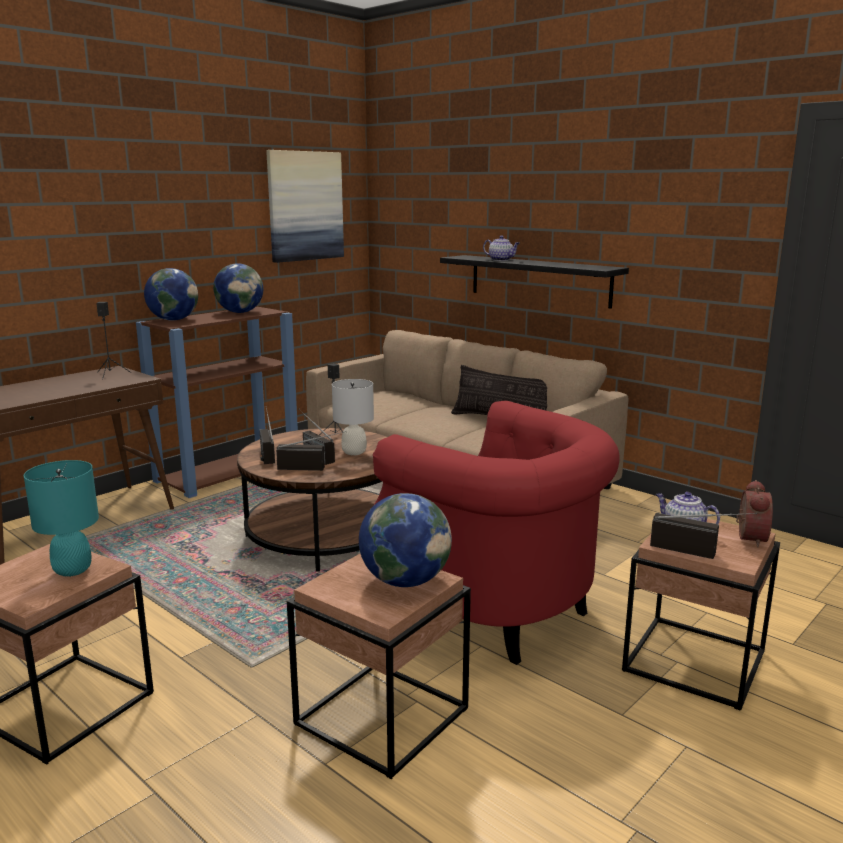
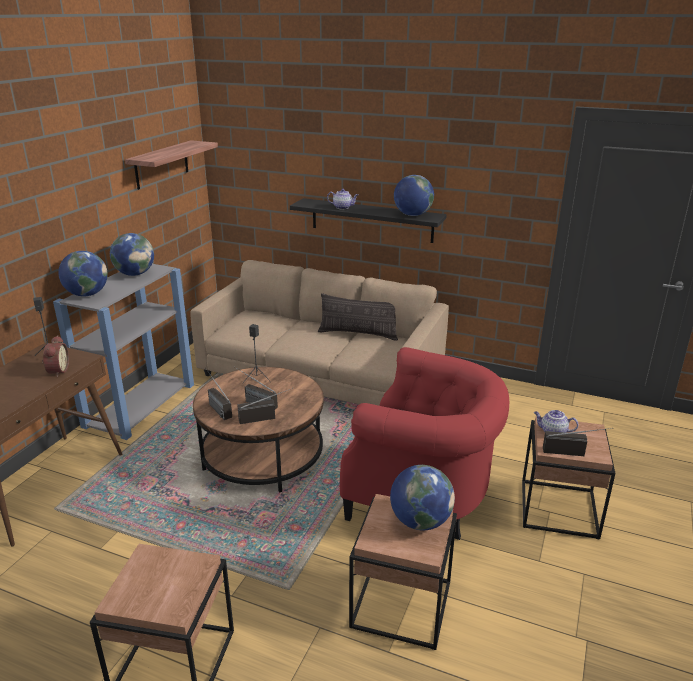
camera: 20 degrees left, 10 degrees up
(74, 570) = (181, 571): turquoise table lamp -> none
(229, 471) = (141, 404): brown bookcase -> grey bookcase
(305, 206) = (161, 164): picture -> shelf
(353, 453) = (283, 394): grey table lamp -> none
(581, 266) = (412, 215): none -> globe
(748, 538) = (592, 432): alarm clock -> alarm clock (57, 371)

